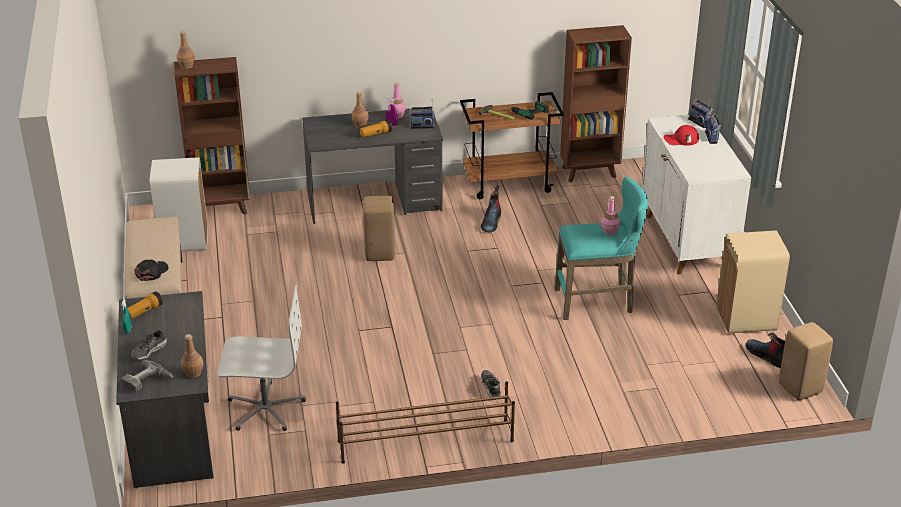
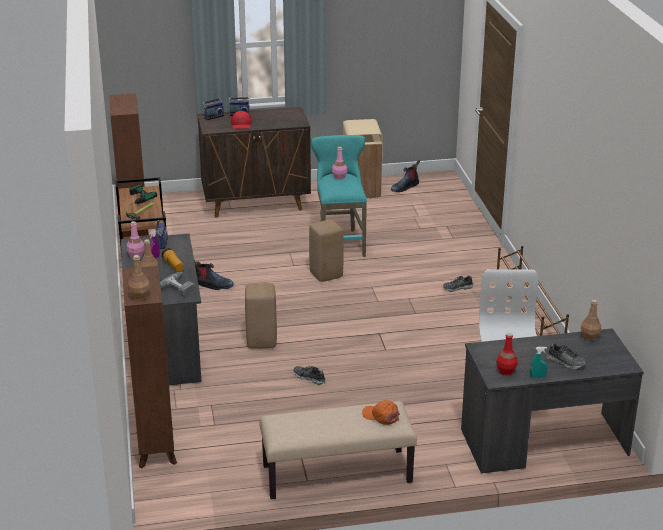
camera: 90 degrees left, 5 degrees down
(144, 312) = (506, 371): flashlight -> red bottle
(148, 382) = (609, 358): power drill -> power drill (181, 286)
(152, 272) = (381, 416): black cap -> orange cap
(184, 241) = (222, 468): white trash can -> none
(311, 283) = (309, 378): none -> shoe
(687, 242) = (257, 204): white cabinet -> brown cabinet
(799, 388) = (439, 180): beige stool -> beige stool (326, 275)

